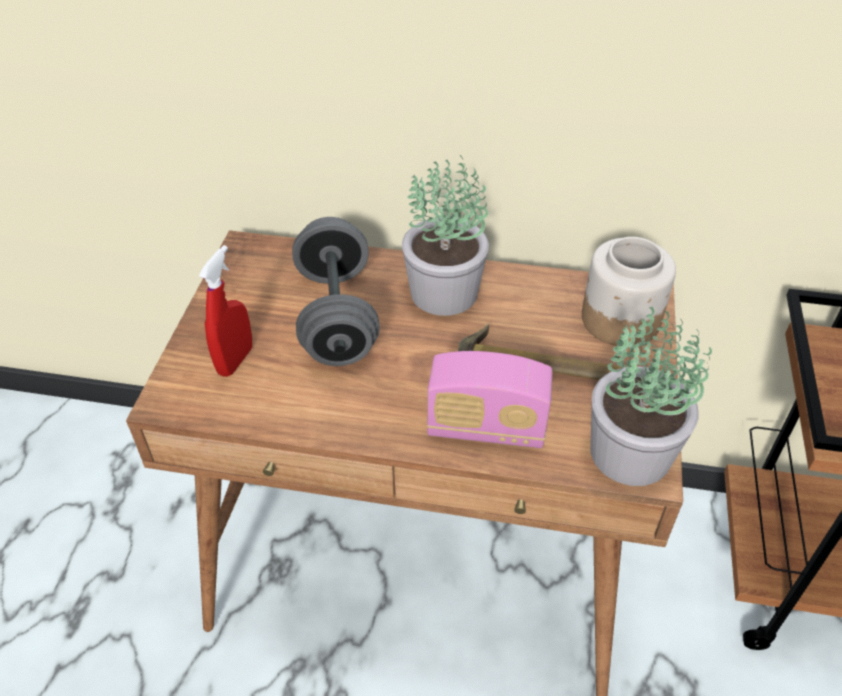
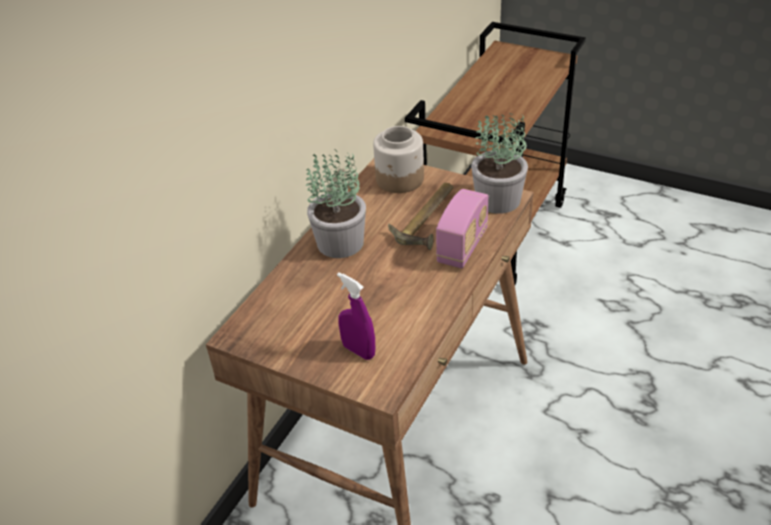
camera: 70 degrees left, 5 degrees down
(235, 360) = (358, 351): red spray bottle -> purple spray bottle
(337, 317) = (339, 295): grey dumbbell -> none

